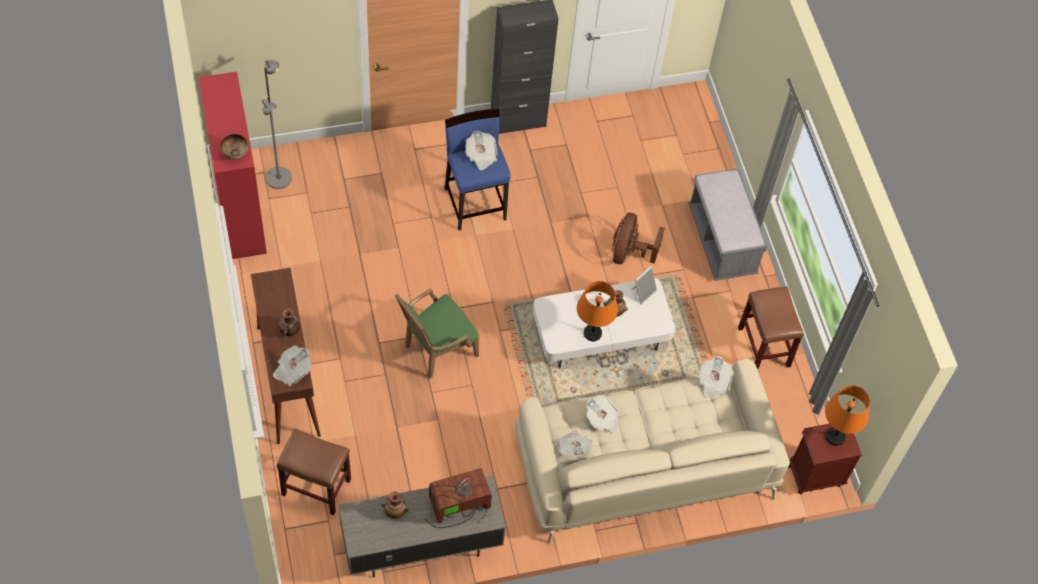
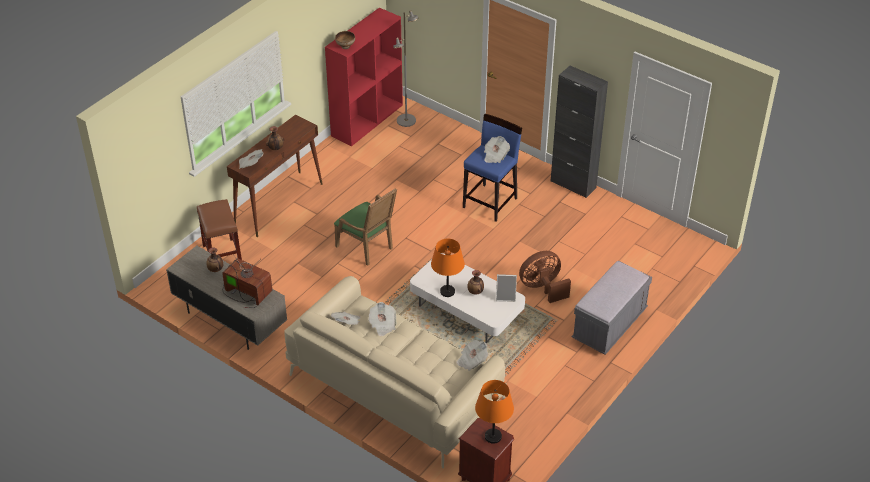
camera: 55 degrees right, 15 degrees down
(436, 351) = (368, 248): green armchair -> green armchair turned 150 degrees counterclockwise
(764, 347) = (554, 394): brown stool -> none

